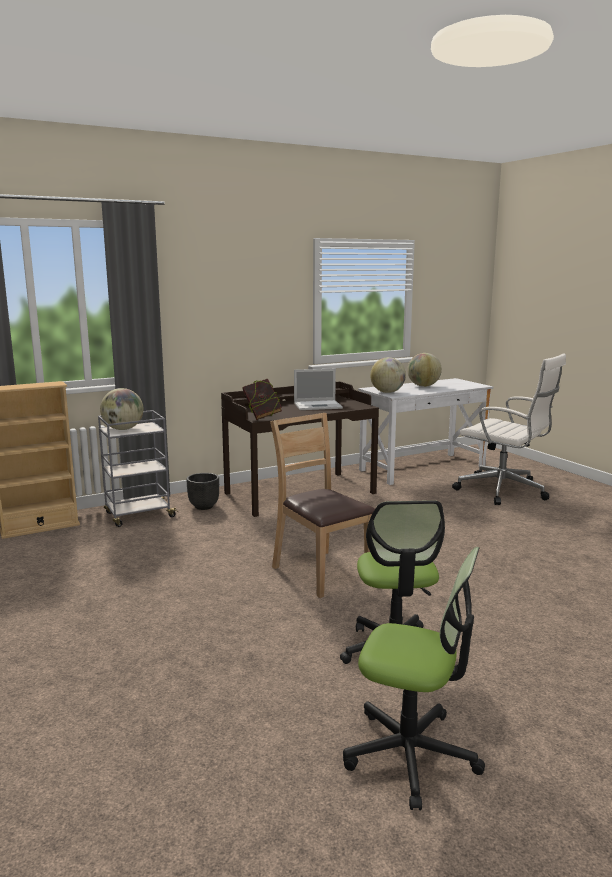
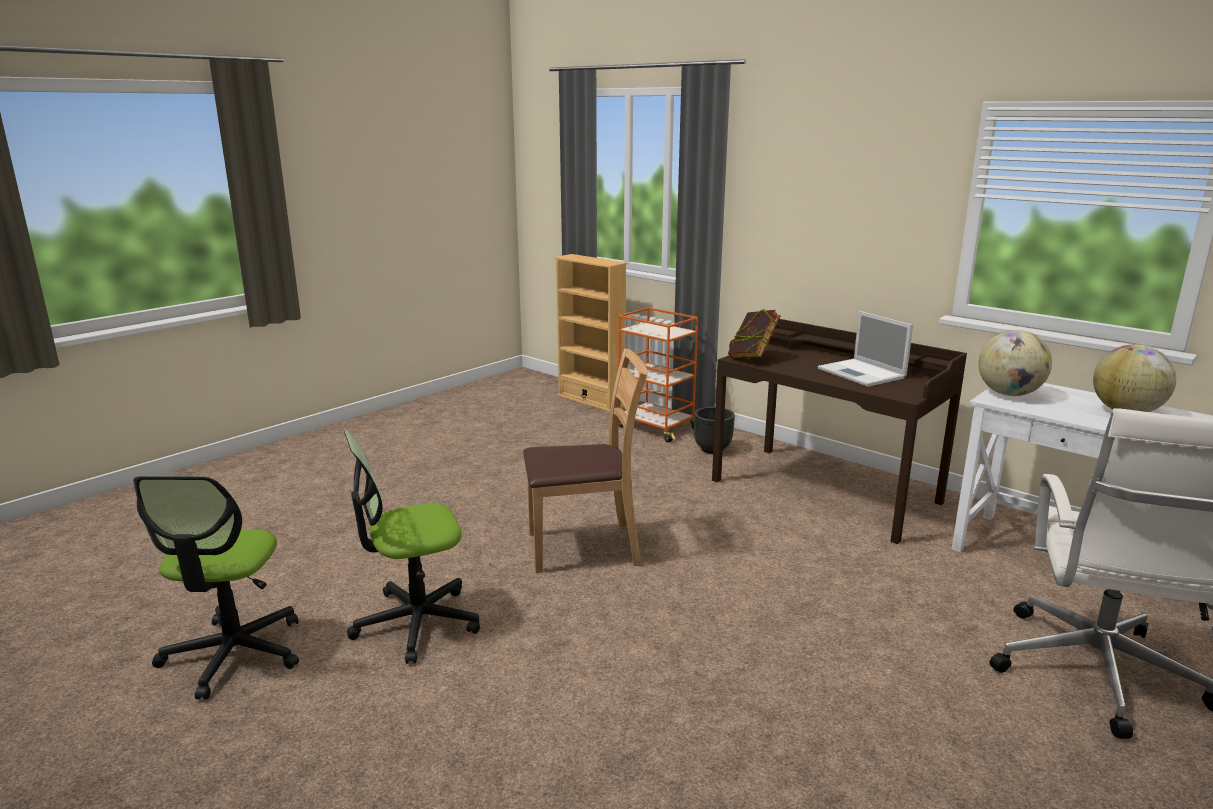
camera: 70 degrees right, 5 degrees up
(123, 429) = (651, 327): globe -> none
(138, 515) = (656, 427): grey cart -> orange cart
(321, 573) = (585, 548): brown chair -> brown chair turned 45 degrees clockwise

